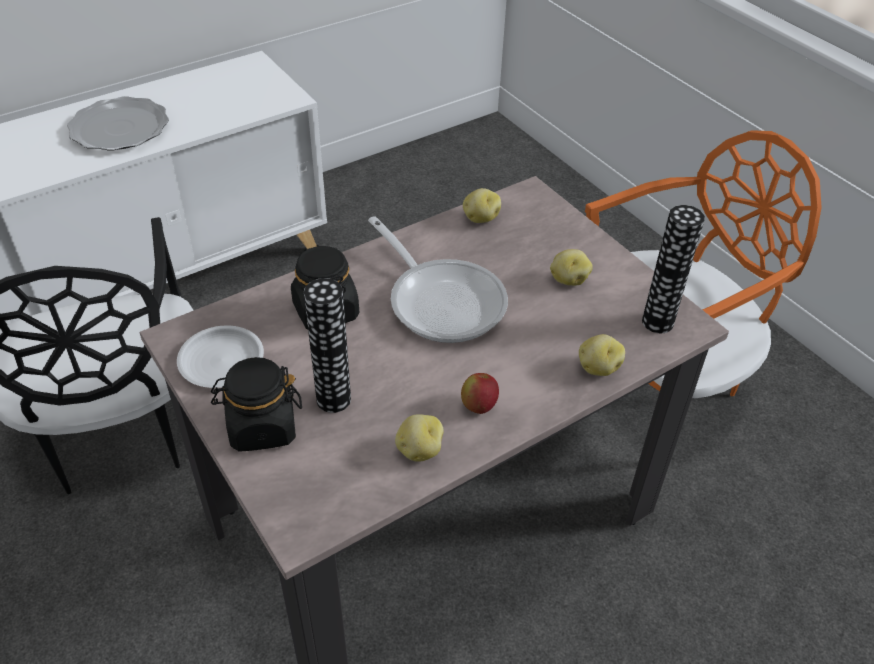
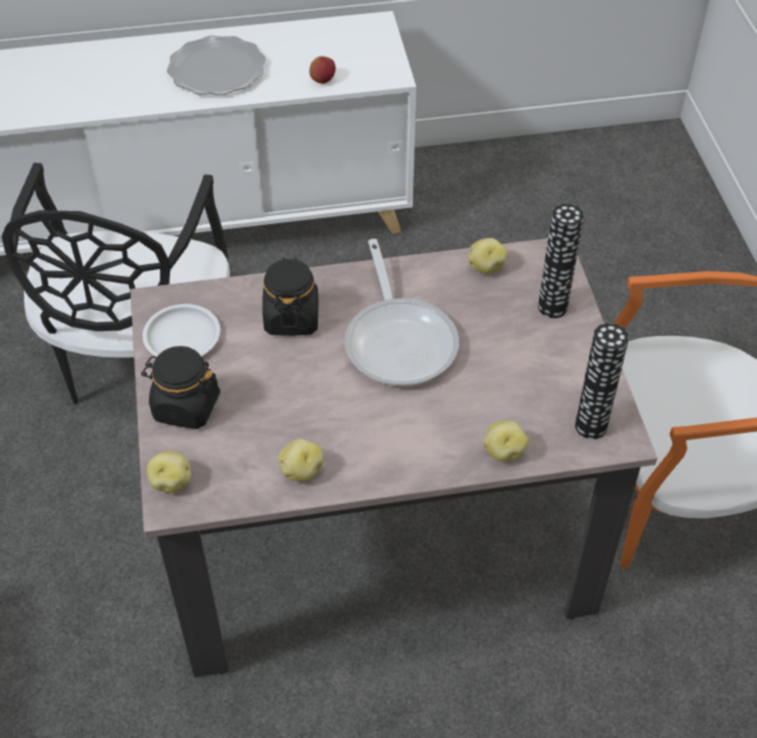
camera: 25 degrees right, 5 degrees up
(333, 399) = (255, 402): vase -> vase (552, 307)
(479, 405) = (374, 449): apple -> apple (322, 80)
(568, 279) = (531, 356): potato -> potato (171, 481)

